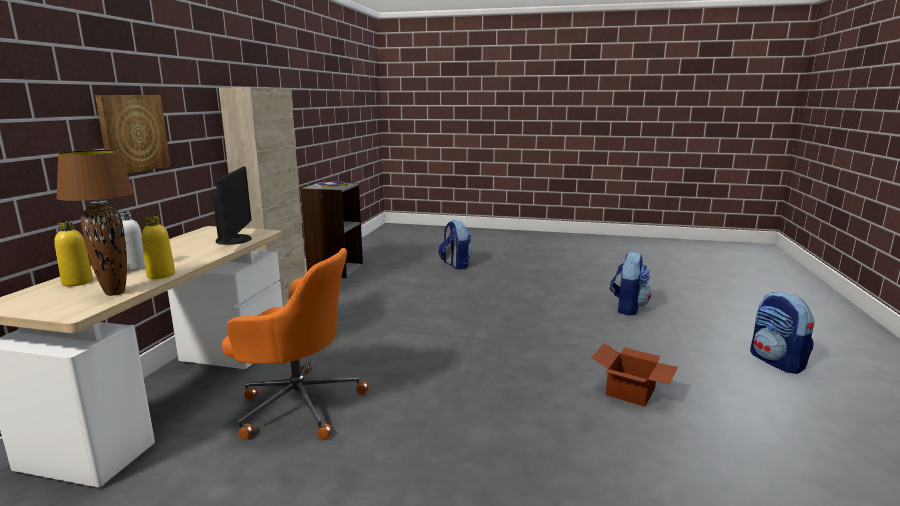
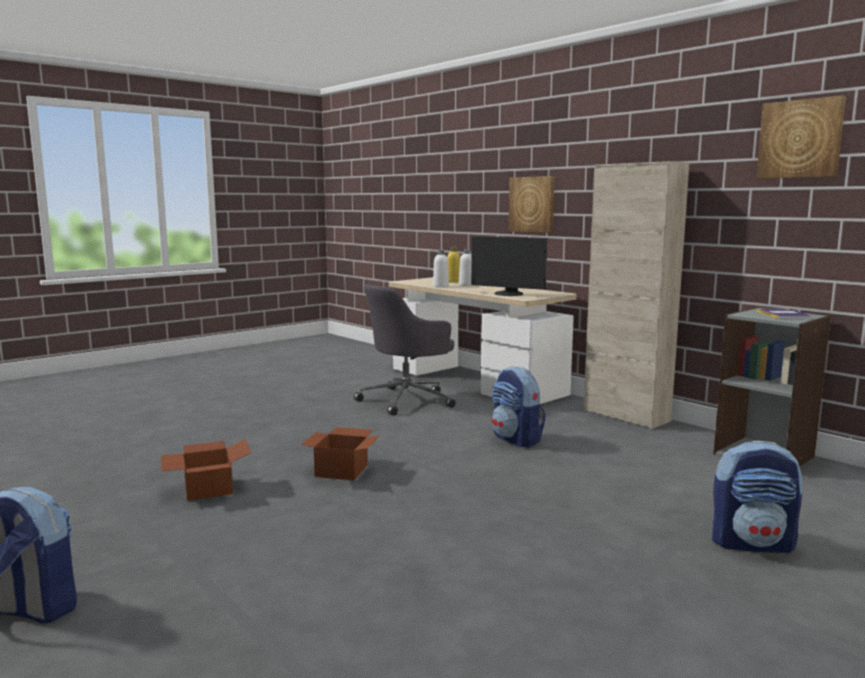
camera: 125 degrees right, 5 degrees down
(114, 293) = (421, 283): brown table lamp -> none
(161, 275) = (440, 286): yellow bottle -> white bottle
(297, 77) = (800, 139): none -> picture
(298, 404) = (407, 400): orange office chair -> grey office chair
(520, 359) = (343, 470): none -> cardboard box
(627, 308) = (340, 606): backpack -> backpack (516, 439)

